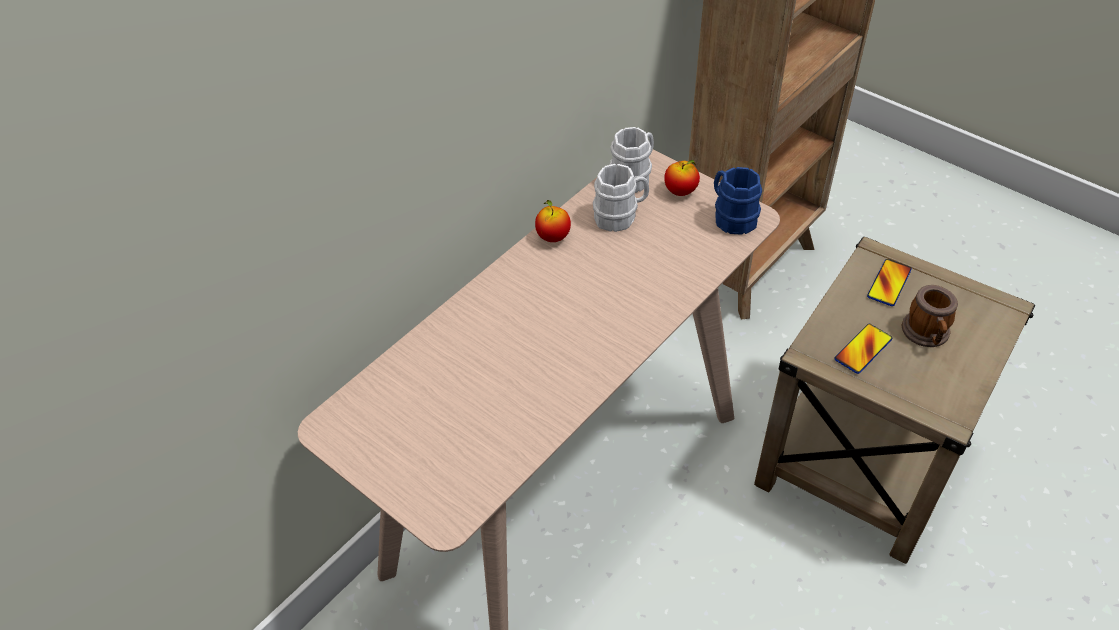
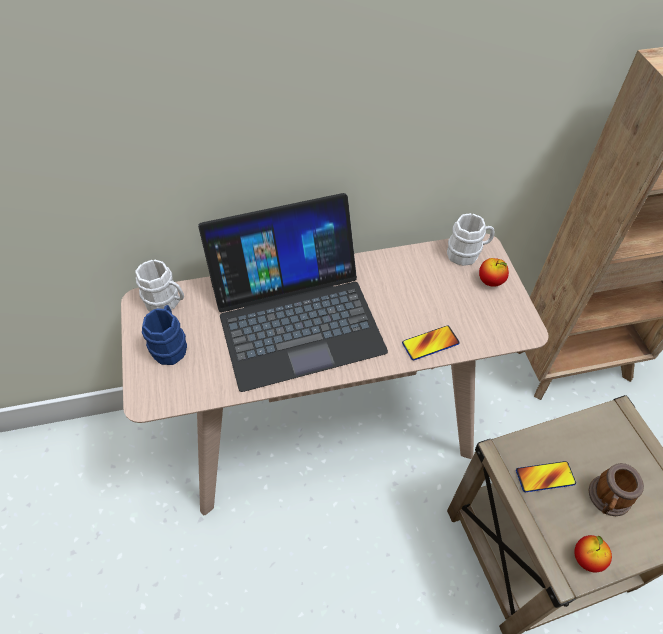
camera: 35 degrees right, 5 degrees up
(522, 335) = (296, 316): none -> laptop
(553, 237) = (375, 263): apple -> apple (586, 558)
(620, 216) = (432, 275): white mug -> white mug (166, 302)
(731, 217) = (509, 320): blue mug -> blue mug (170, 345)
(889, 283) = (612, 442): phone -> phone (430, 343)

